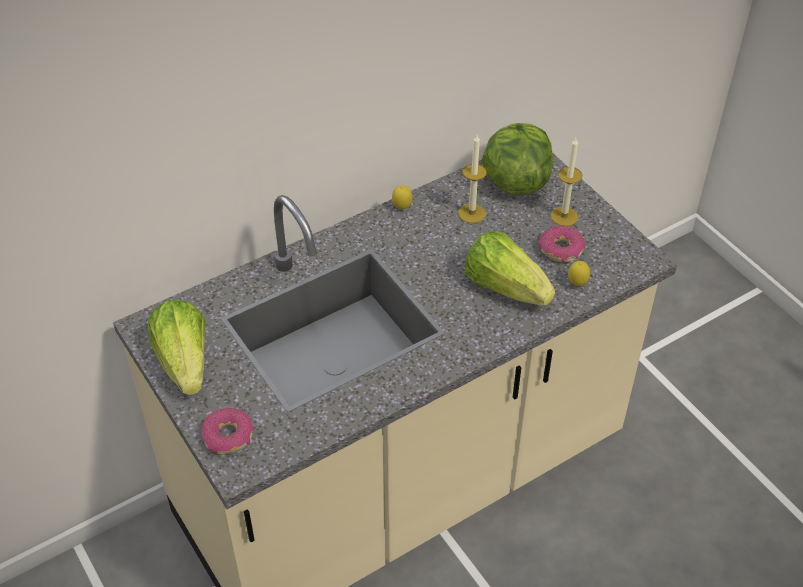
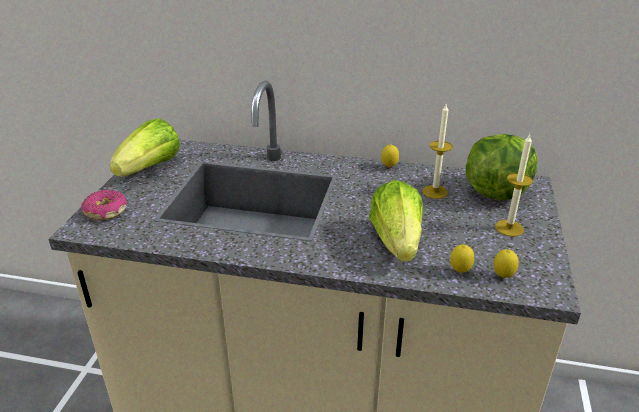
camera: 45 degrees right, 15 degrees down
(561, 250) = (477, 245): donut -> none
(607, 268) = (503, 277): none -> lemon

